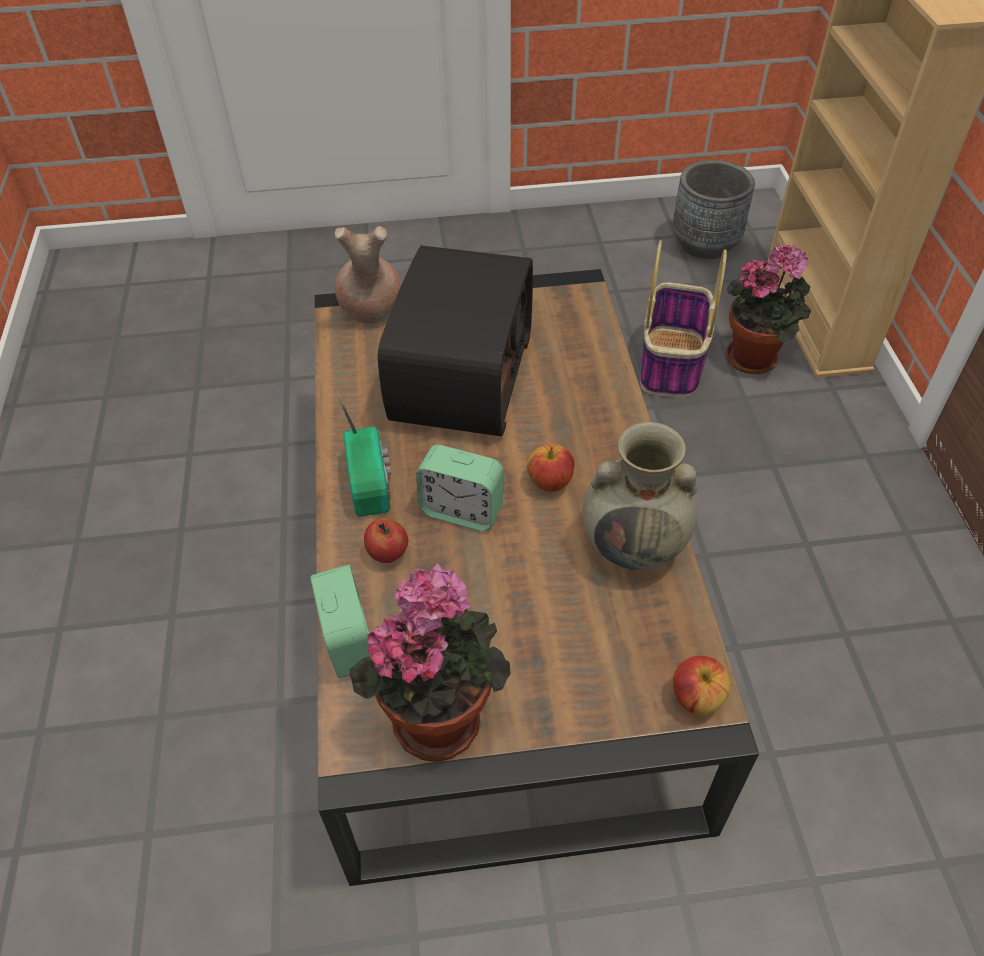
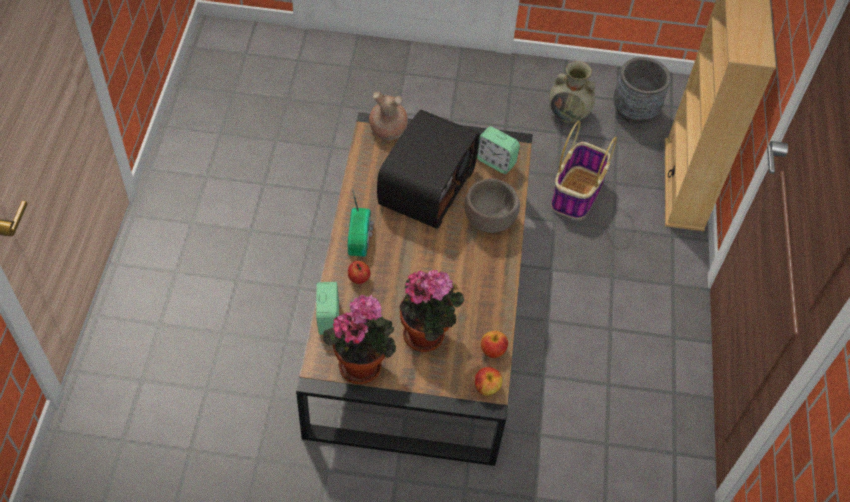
camera: 10 degrees right, 5 degrees up
(462, 510) = (403, 265): alarm clock -> alarm clock (495, 161)
(550, 482) = (454, 261): apple -> apple (493, 351)
(585, 404) = (489, 220): none -> brown bowl
(634, 545) = (486, 306): beige vase -> beige vase (569, 114)
(755, 357) = (632, 203): potted plant -> potted plant (428, 335)

